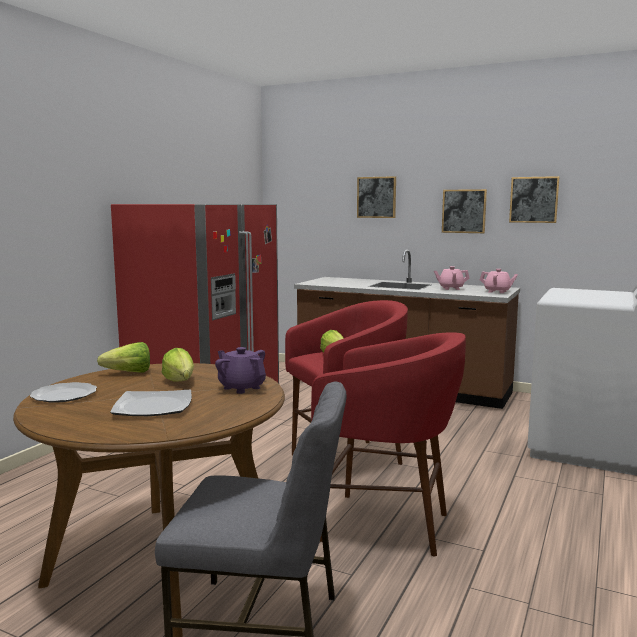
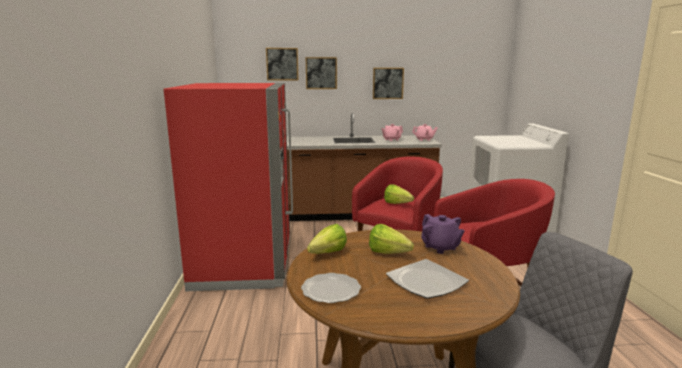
camera: 30 degrees left, 5 degrees up
(241, 387) = (440, 247): purple teapot -> purple teapot turned 135 degrees counterclockwise
(534, 199) = (434, 75): picture -> picture (282, 64)

